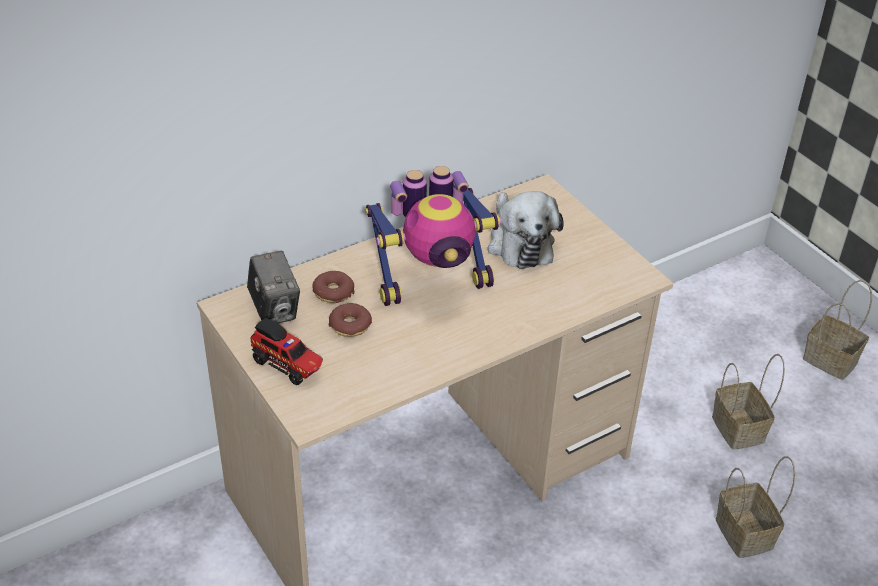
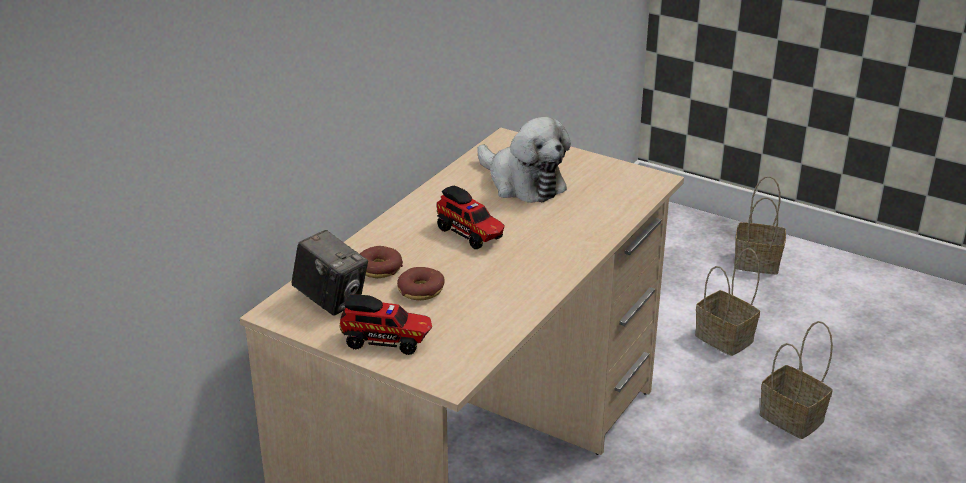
camera: 25 degrees left, 10 degrees down
(433, 283) = (471, 234): toy robot -> toy truck

